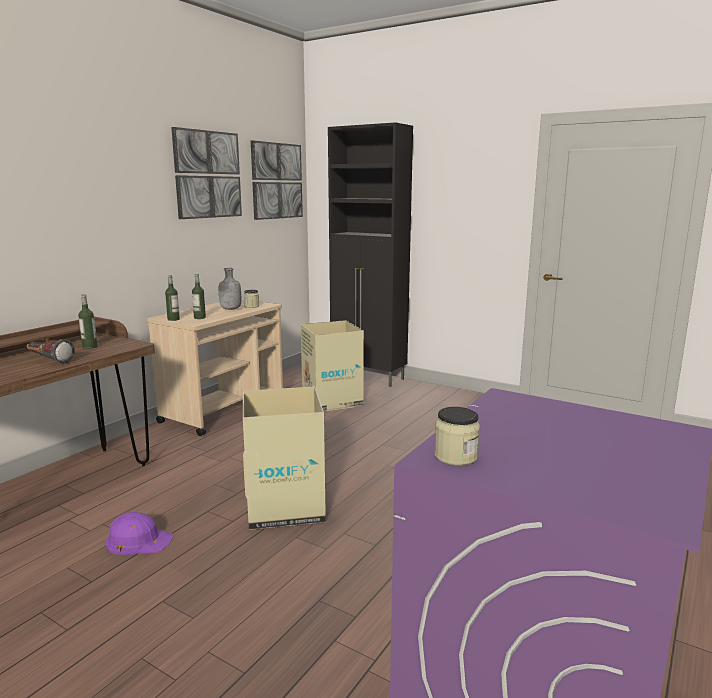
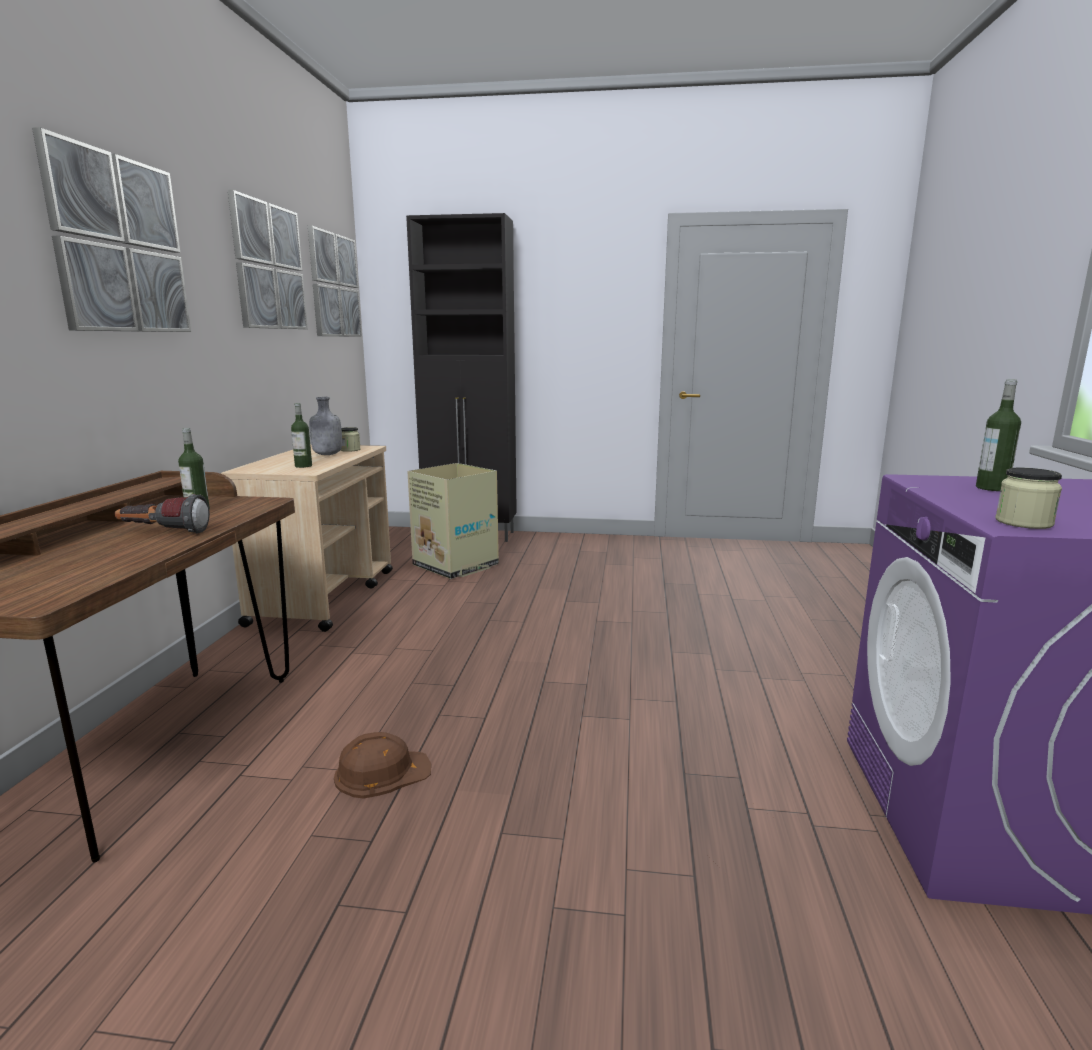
camera: 25 degrees left, 0 degrees up
(74, 175) = (120, 245): none -> picture
(138, 540) = (382, 772): purple hard hat -> brown hard hat
(173, 319) = (267, 470): bottle -> bottle (991, 488)
(285, 506) = (531, 686): cardboard box -> none

